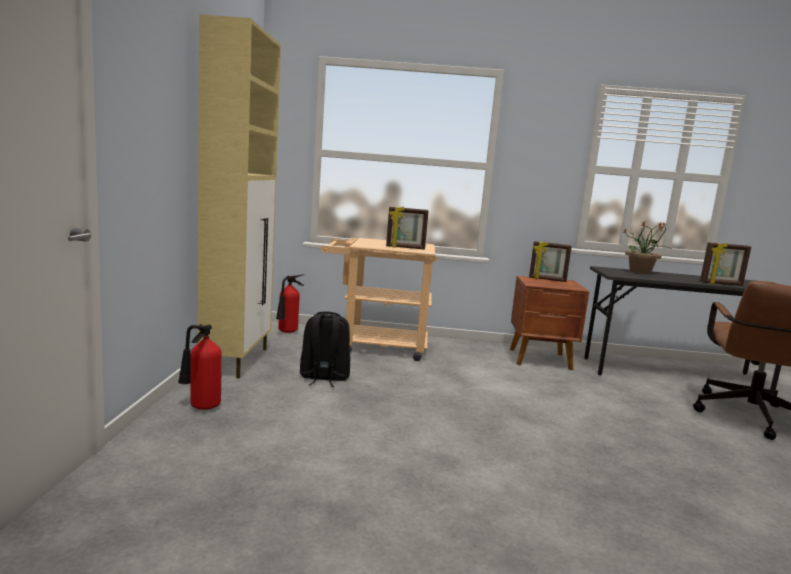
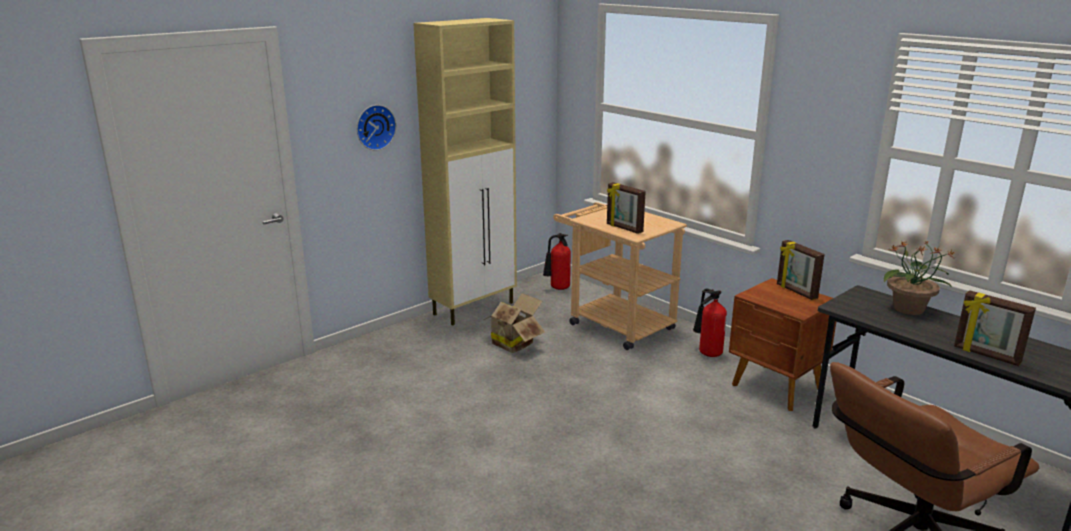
camera: 45 degrees right, 10 degrees up
(164, 130) = (374, 127): none -> wall clock
(200, 407) = (395, 342): fire extinguisher -> fire extinguisher (706, 353)
(324, 377) = (513, 343): black backpack -> cardboard box

